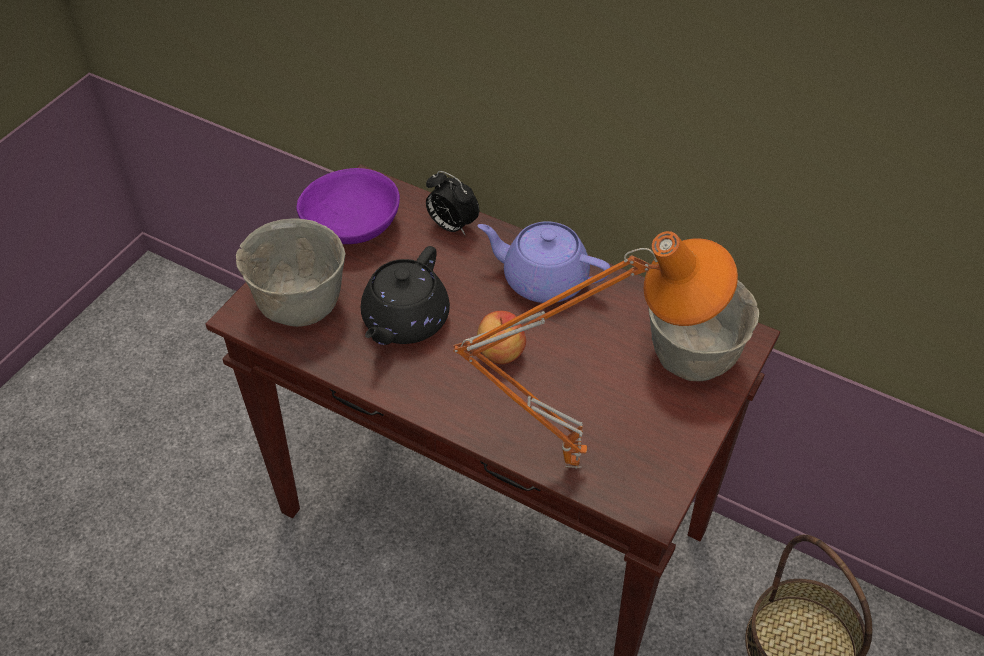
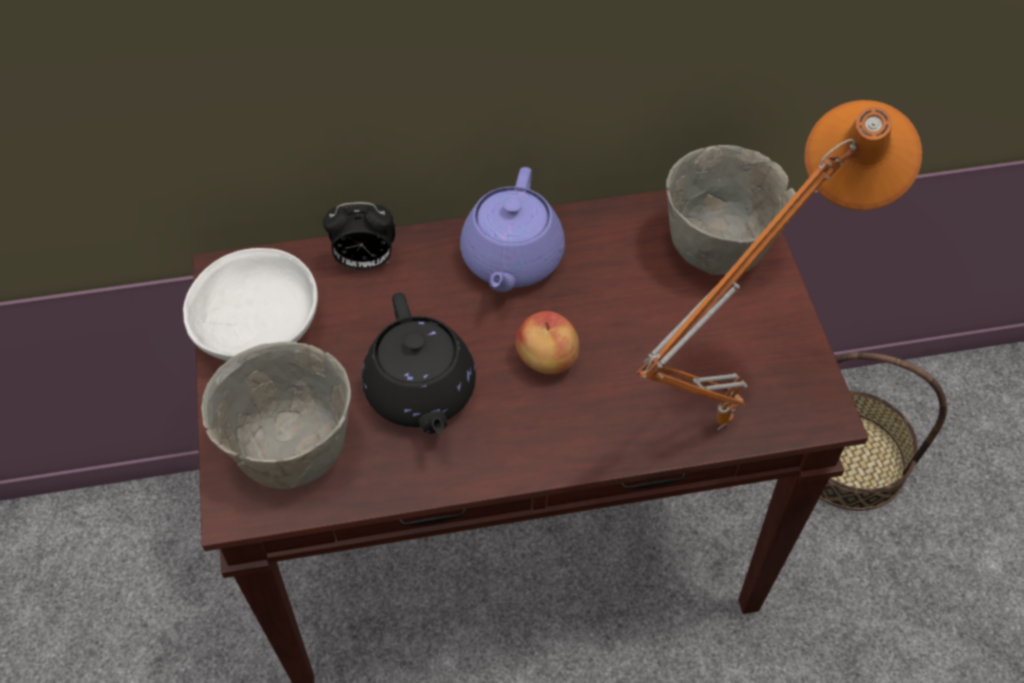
camera: 40 degrees left, 5 degrees up
(352, 228) = (260, 329): purple bowl -> white bowl
(543, 279) = (511, 260): purple teapot -> purple teapot turned 60 degrees counterclockwise

